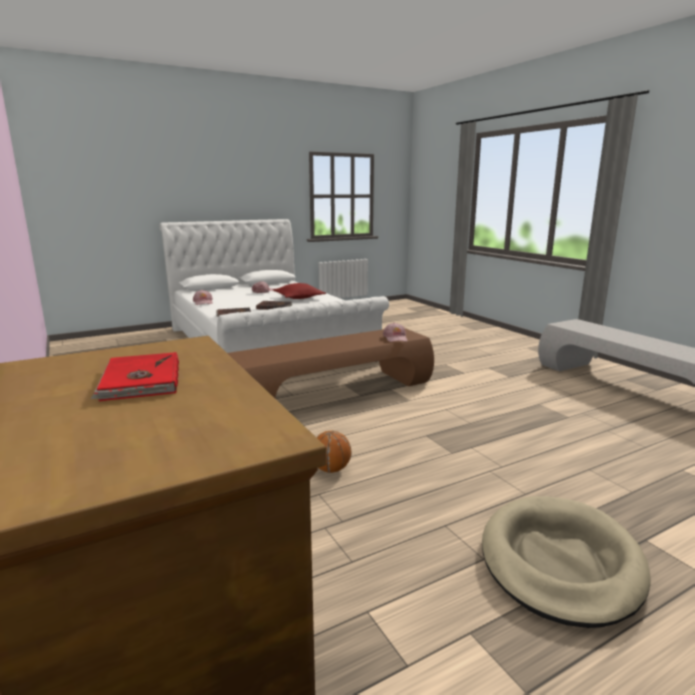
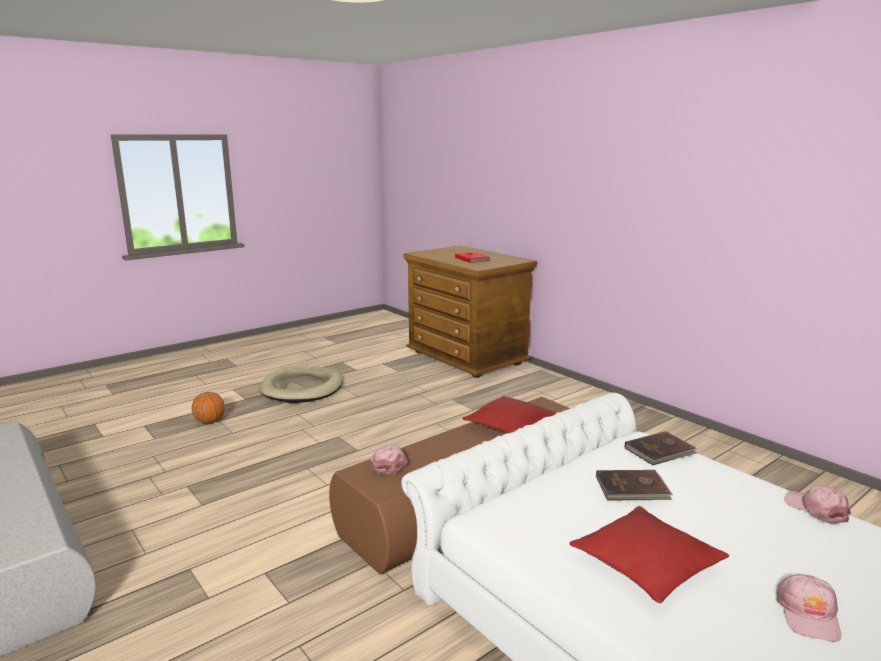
camera: 170 degrees right, 0 degrees up
(297, 350) = (510, 426): none -> red pillow
(331, 469) = (435, 417): basketball -> basketball (210, 422)

